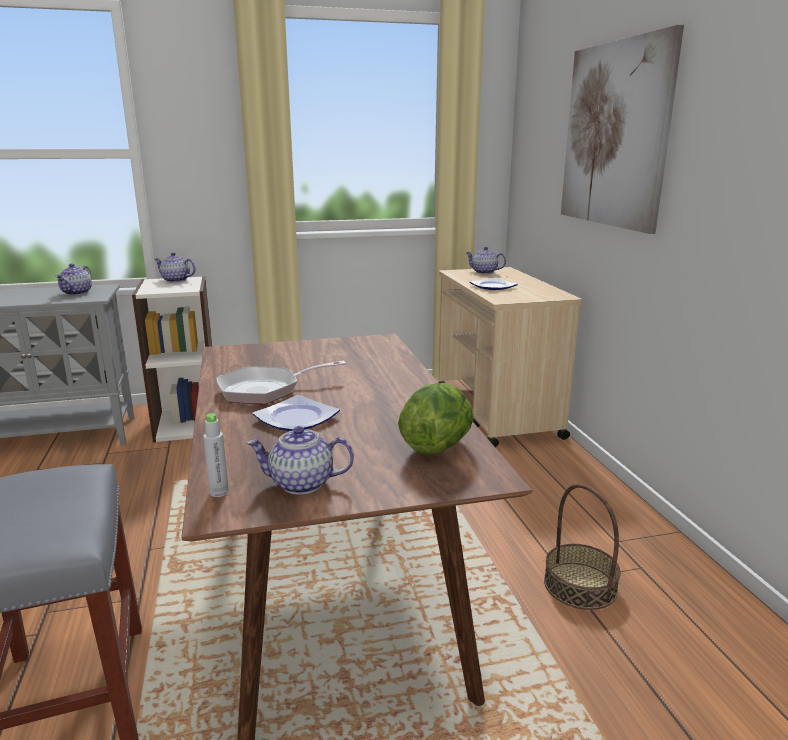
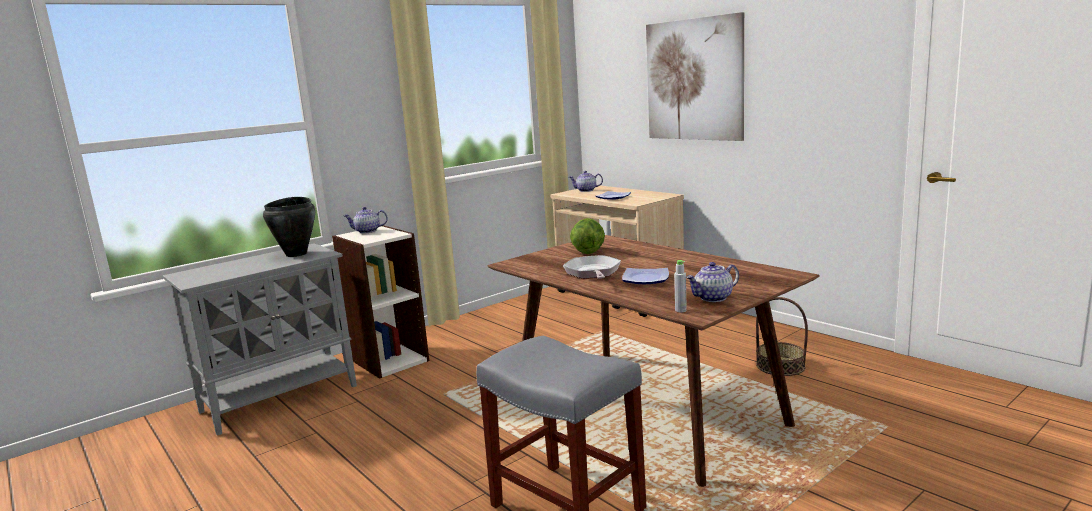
camera: 25 degrees left, 5 degrees down
(77, 293) = (297, 254): teapot -> black cooking pot
(265, 390) = (593, 273): frying pan -> frying pan turned 135 degrees clockwise
(437, 446) = (745, 271): lettuce -> lettuce (588, 252)

